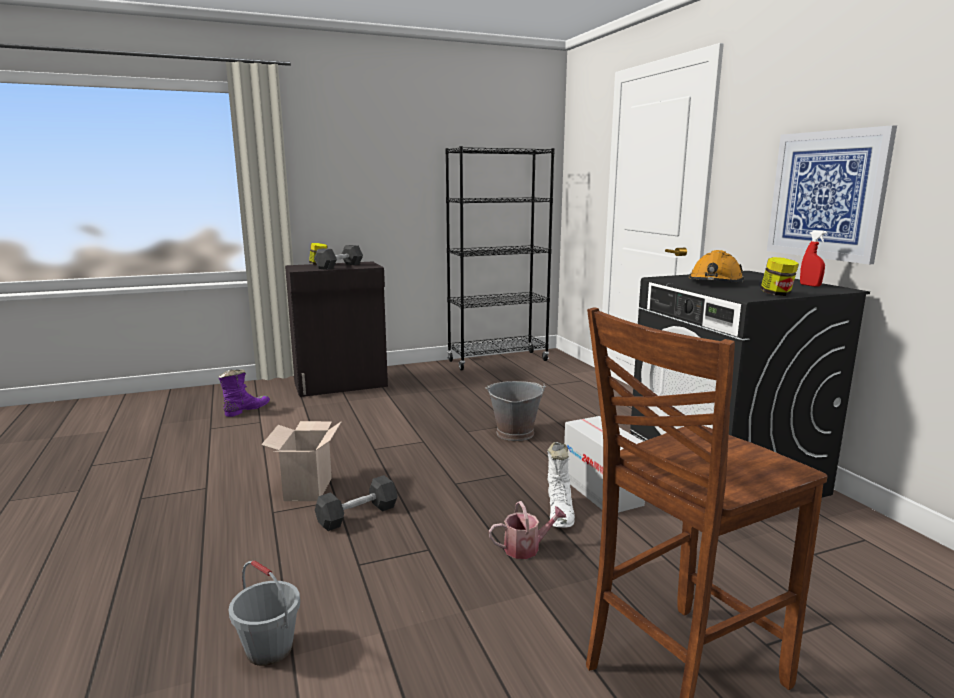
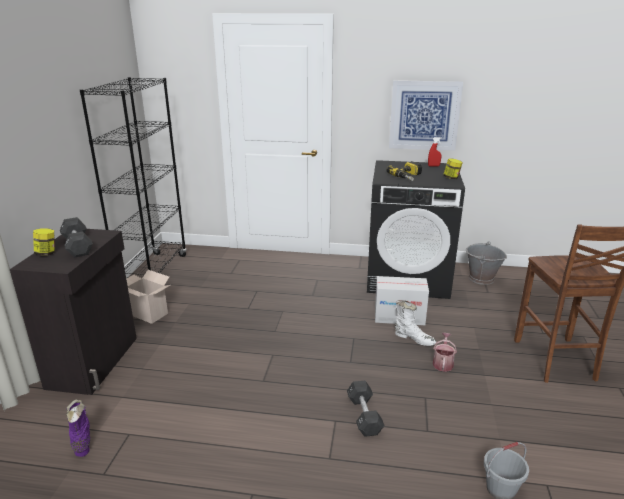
camera: 60 degrees left, 10 degrees up
(307, 488) = (303, 431): cardboard box -> cardboard box (147, 314)
(514, 433) = (297, 315): grey bucket -> grey bucket (481, 279)
(715, 283) = (408, 177): orange hard hat -> power drill

